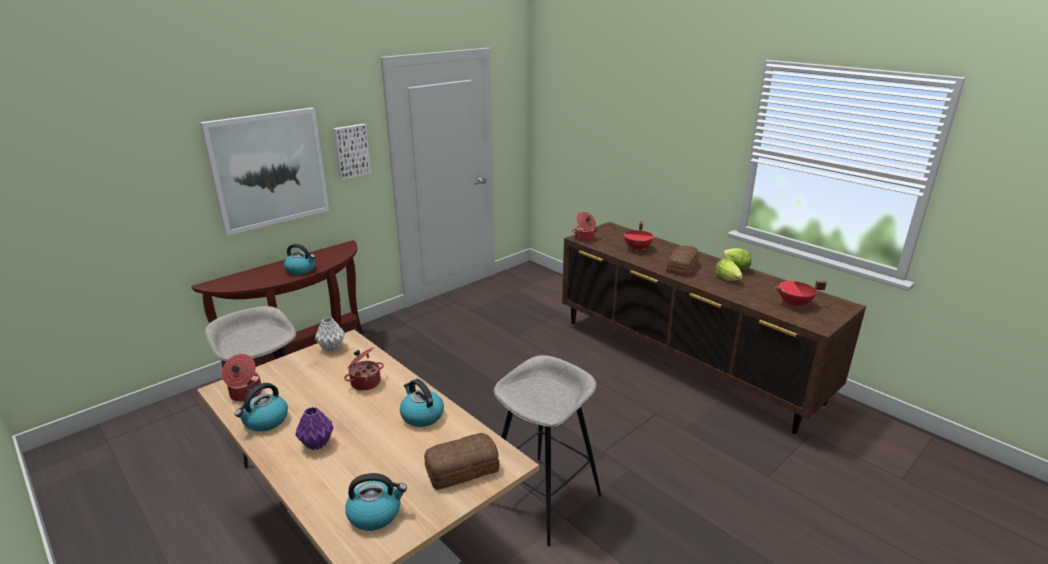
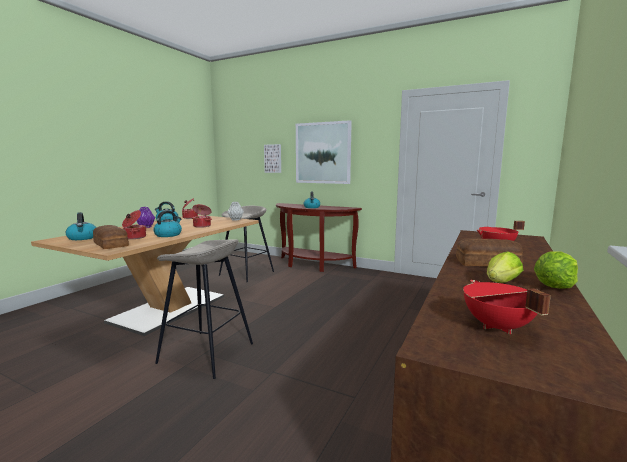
camera: 70 degrees right, 15 degrees down
(351, 151) = (371, 150): picture -> picture (273, 158)
(584, 238) = (475, 233): cooking pot -> cooking pot (134, 237)

